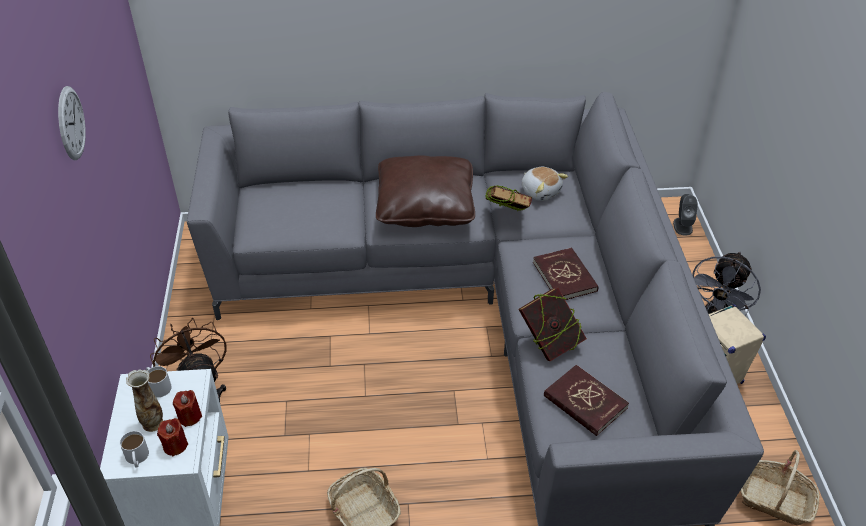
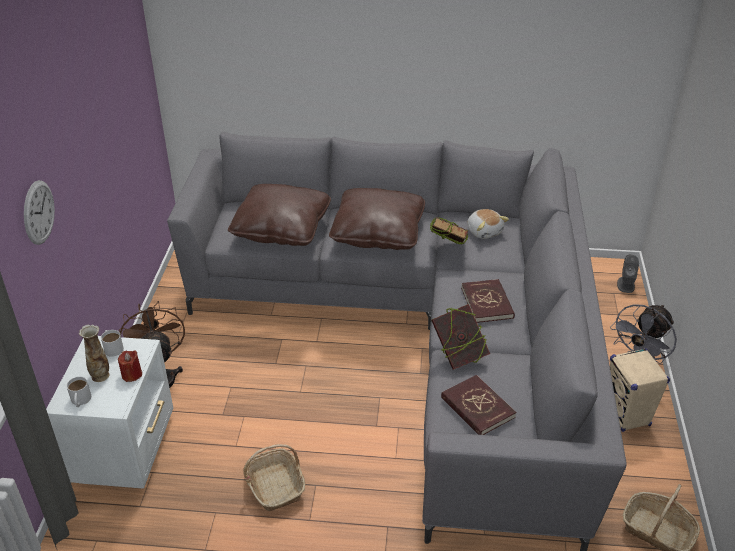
camera: 10 degrees right, 5 degrees down
(71, 123) = (67, 114): wall clock -> wall clock (38, 212)
(175, 445) = (114, 395): red candle -> none
(316, 213) = (281, 228): none -> brown pillow

